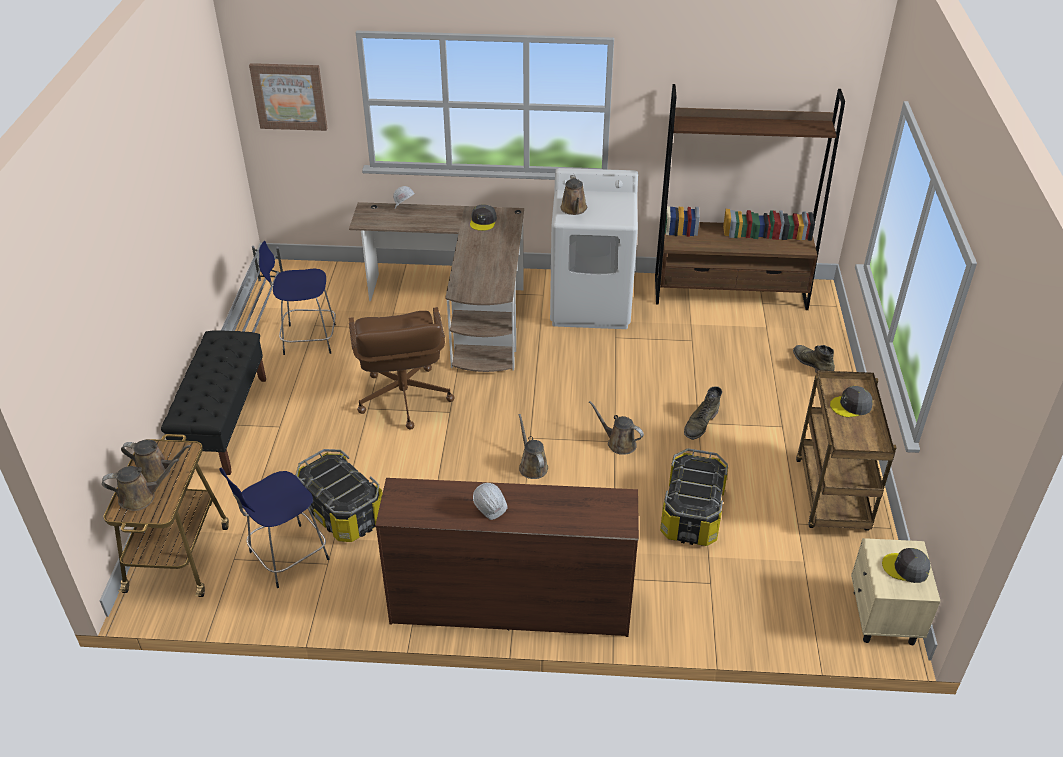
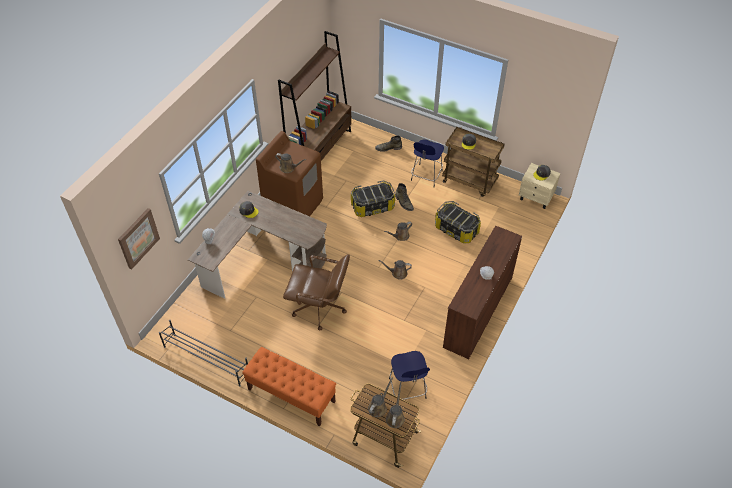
camera: 65 degrees left, 10 degrees up
(224, 423) = (291, 395): black bench -> orange bench
(307, 339) = (241, 337): blue stool -> blue stool (426, 176)
(343, 511) = (388, 358): storage box -> storage box (372, 206)
(591, 304) = (293, 205): white washing machine -> brown washing machine

